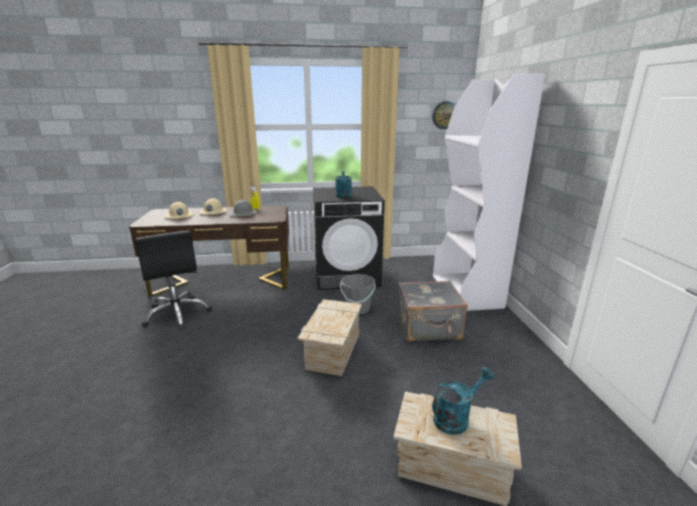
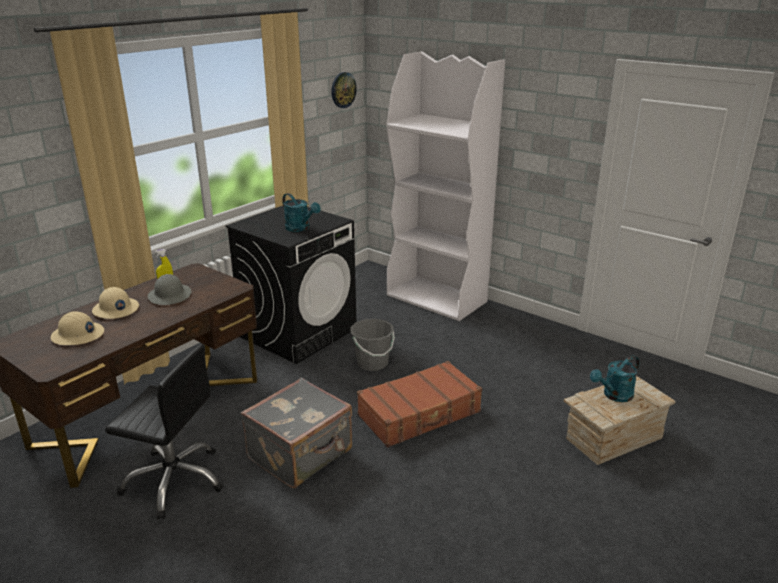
camera: 45 degrees left, 5 degrees up
(333, 351) = (420, 414): crate -> brown suitcase
(428, 328) = (460, 350): grey suitcase -> grey suitcase (301, 455)
(456, 417) = (614, 395): turquoise watering can -> turquoise watering can turned 135 degrees counterclockwise

